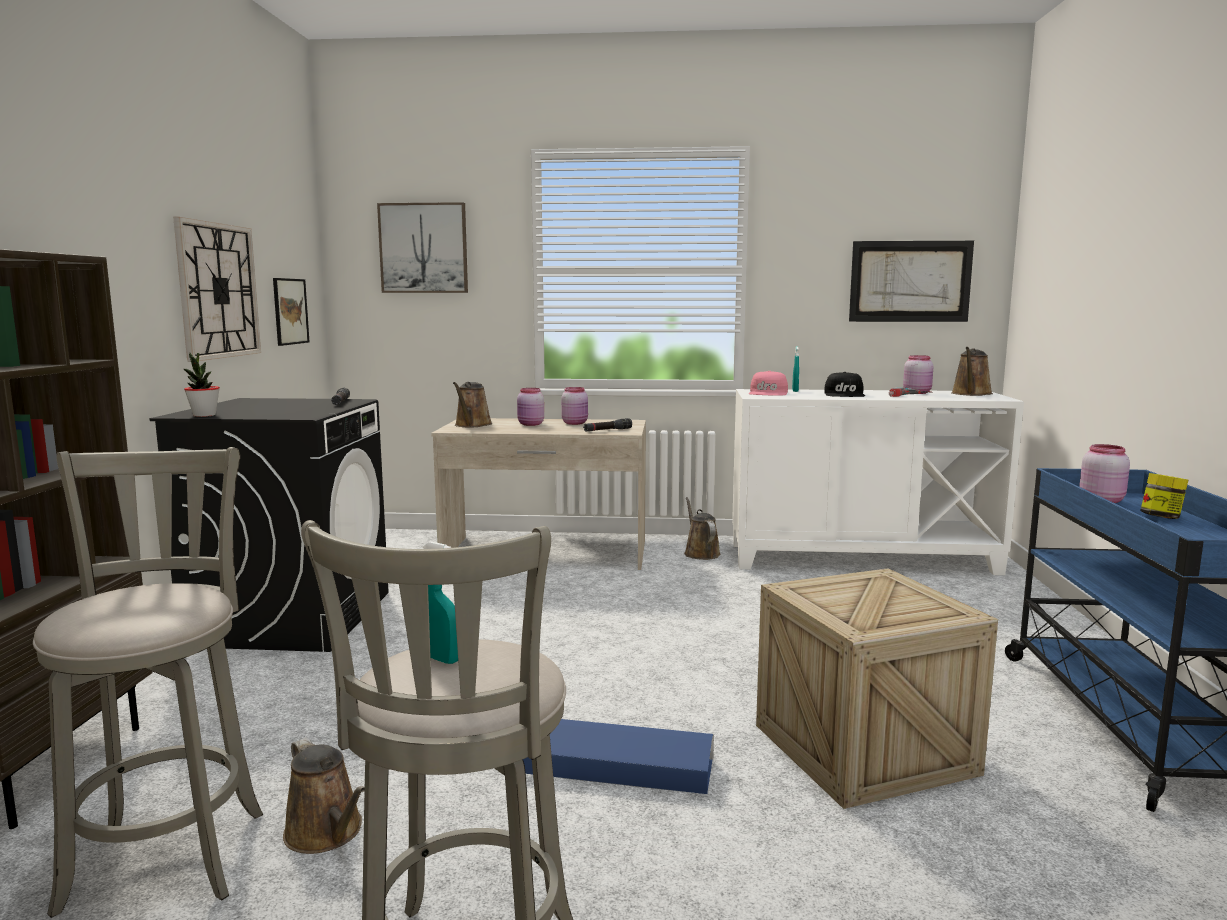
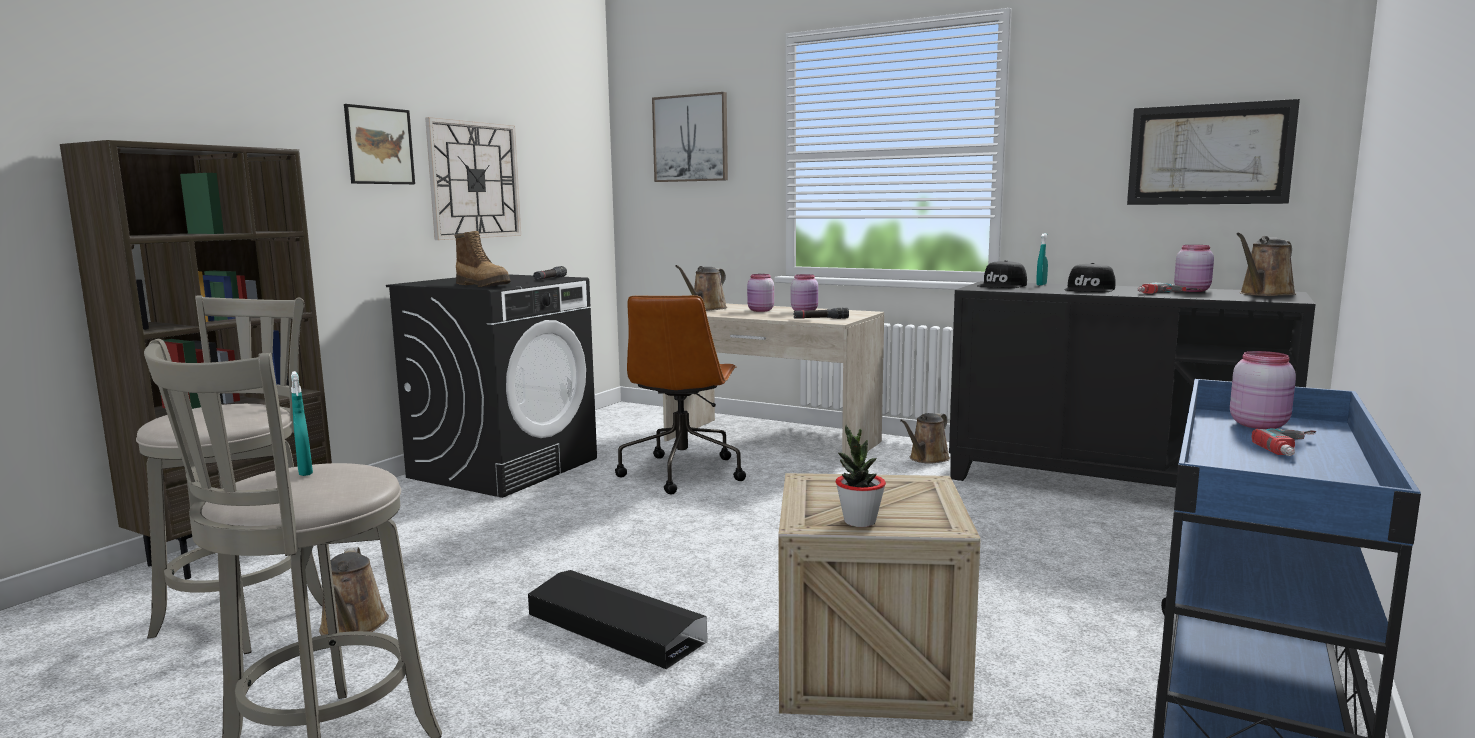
camera: 25 degrees right, 0 degrees up
(204, 415) = (425, 284): potted plant -> potted plant (859, 522)
(290, 311) = (564, 199): picture -> picture (379, 145)
(290, 414) = (484, 285): none -> boot
(496, 596) = (682, 472): none -> brown office chair
(613, 766) = (614, 628): blue storage box -> black storage box
(700, 553) = (927, 459): brown watering can -> brown watering can turned 150 degrees counterclockwise
(769, 393) = (1002, 285): pink cap -> black cap
(861, 558) = (1111, 485): white cabinet -> black cabinet
(1161, 517) = (1300, 449): jar -> power drill

